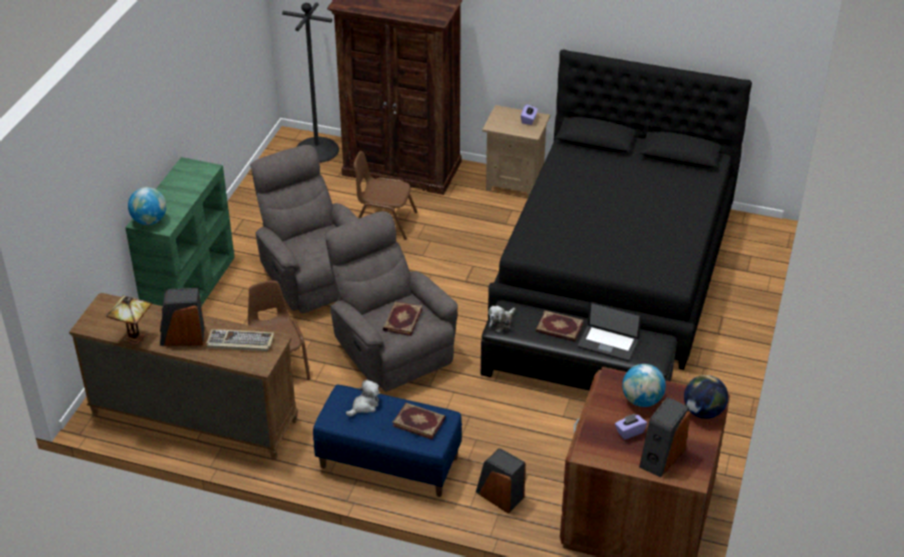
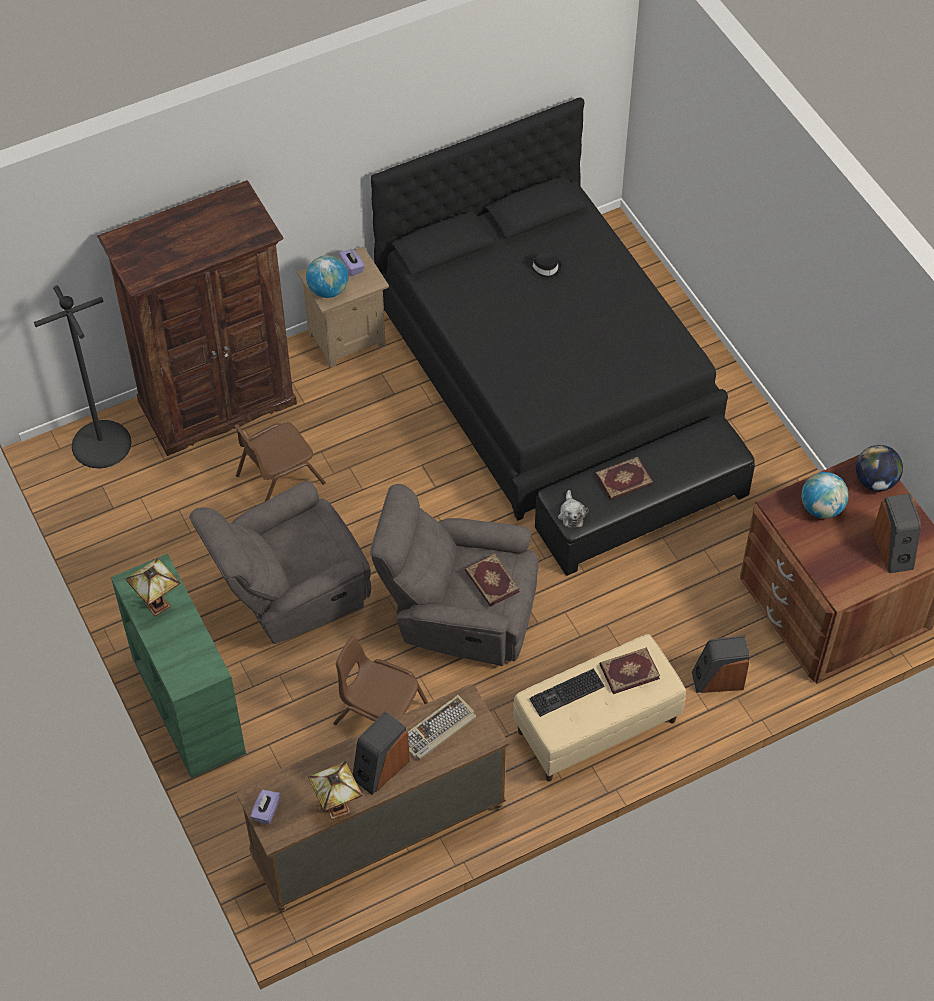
camera: 45 degrees left, 15 degrees up
(149, 221) = (187, 675): globe -> globe (328, 290)
(185, 182) = (158, 603): none -> table lamp
(313, 276) = (289, 594): grey armchair -> grey armchair turned 45 degrees counterclockwise
(364, 406) = (566, 694): plush toy -> keyboard
(388, 463) = (596, 727): blue bench -> beige bench
(607, 344) = (680, 465): laptop -> none
(629, 432) = (846, 546): purple tissue box -> purple tissue box (266, 811)
(645, 183) = (545, 268): none -> black hat

